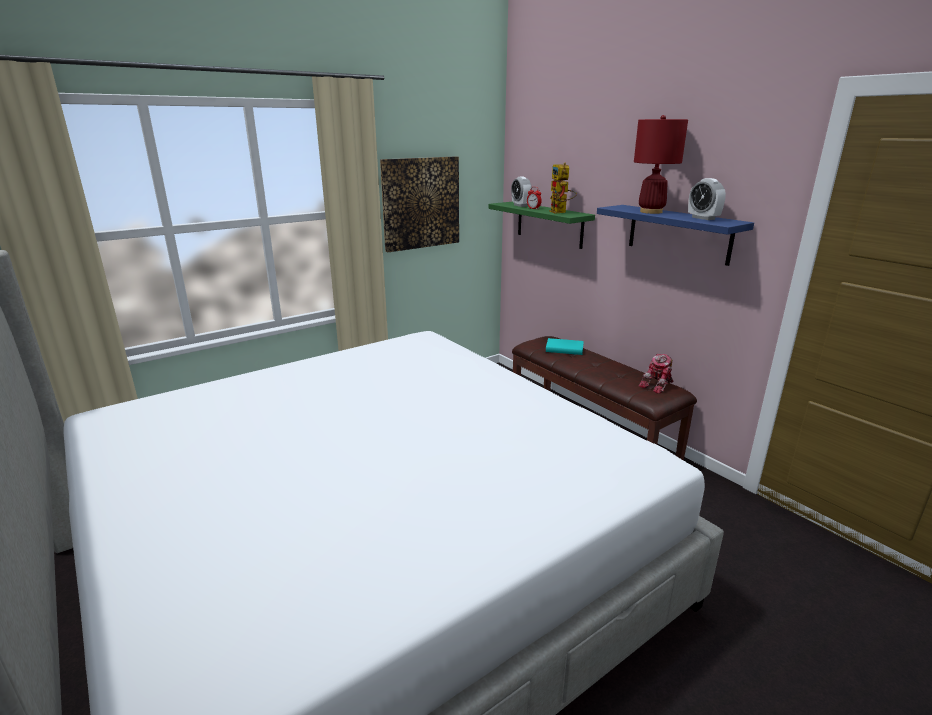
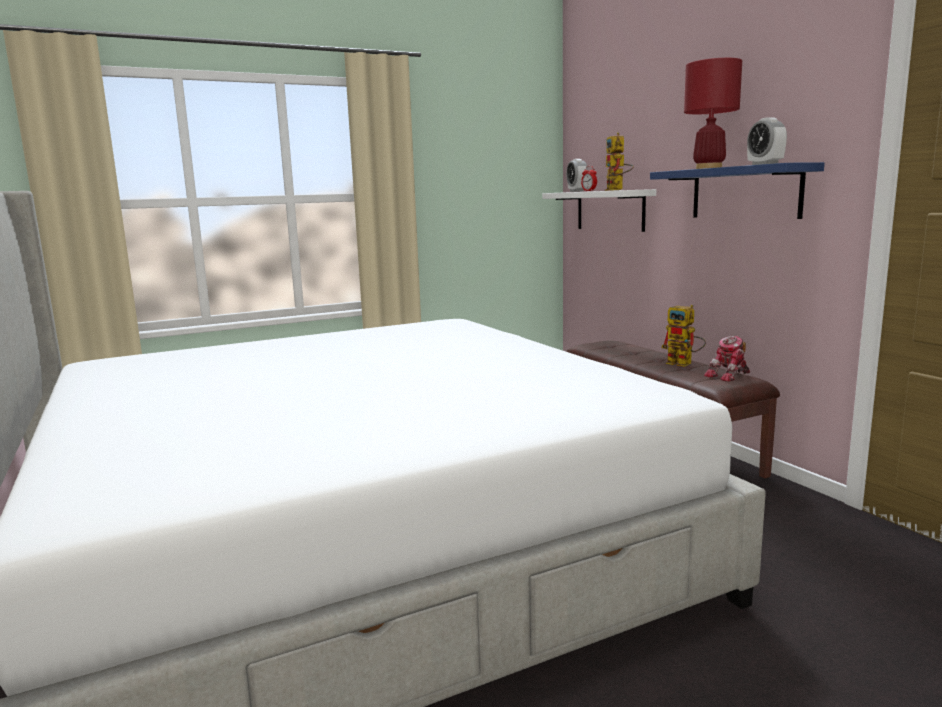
camera: 10 degrees right, 10 degrees down
(420, 203) = (463, 191): picture -> none
(549, 224) = (610, 210): green shelf -> white shelf
(564, 349) = (625, 349): turquoise book -> none
(618, 369) = (684, 364): none -> toy robot

